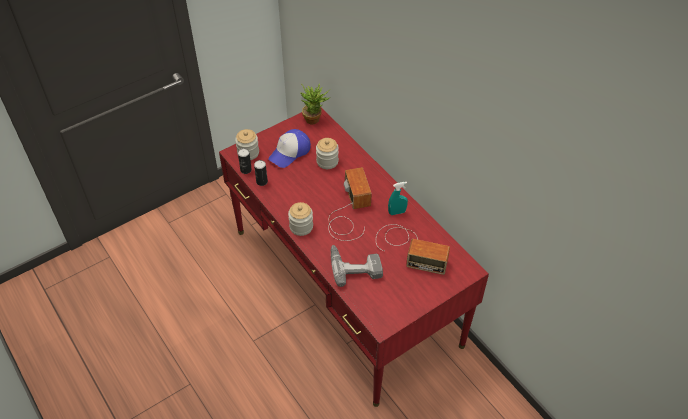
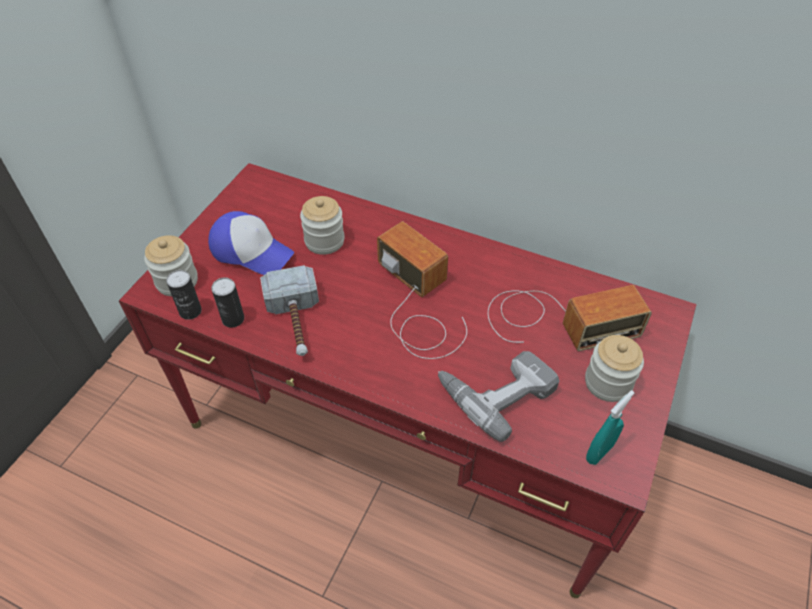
camera: 30 degrees left, 0 degrees up
(288, 195) = (296, 322): none -> hammer
(290, 152) = (251, 251): cap -> cap turned 75 degrees counterclockwise
(301, 227) = (356, 366): jar -> jar (608, 382)
(315, 119) = (259, 185): potted plant -> none
(397, 212) = (492, 272): turquoise spray bottle -> turquoise spray bottle (599, 452)

